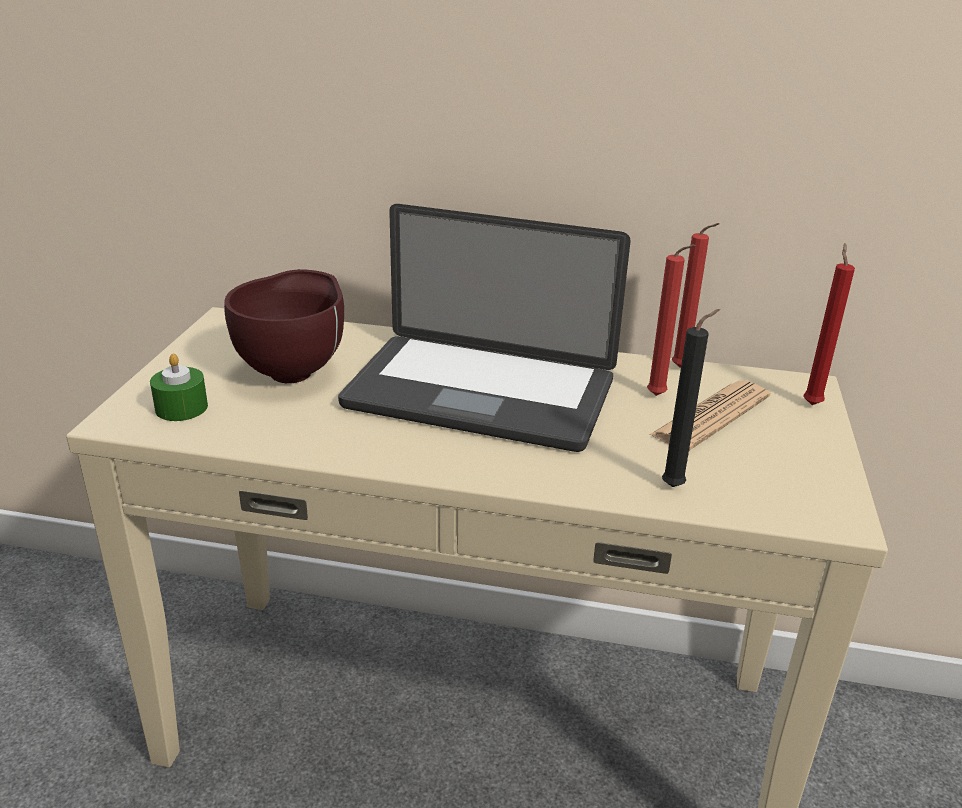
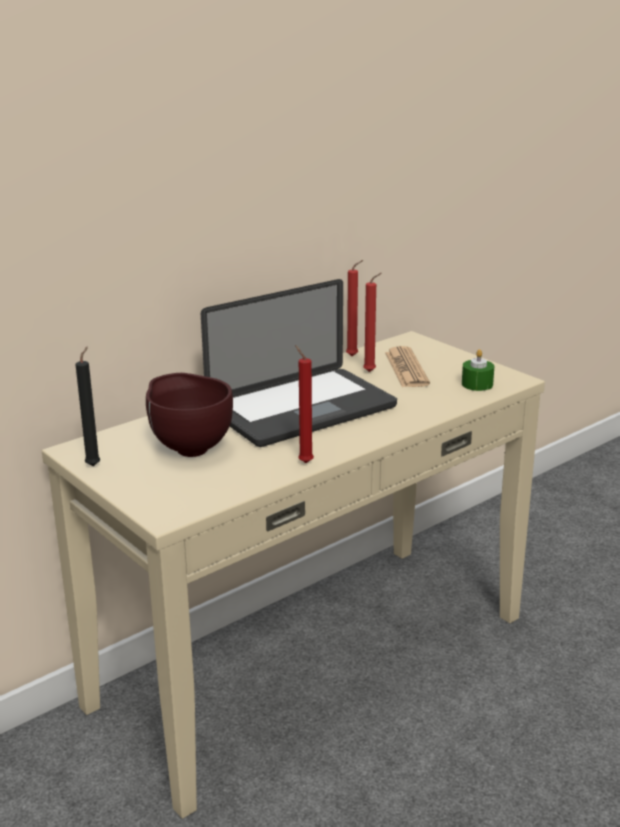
camera: 50 degrees left, 5 degrees down
(181, 408) = (181, 492): green candle -> green candle (477, 384)
(676, 486) = (450, 398): black candle -> black candle (94, 465)
(811, 403) = (427, 345): red candle -> red candle (304, 462)

